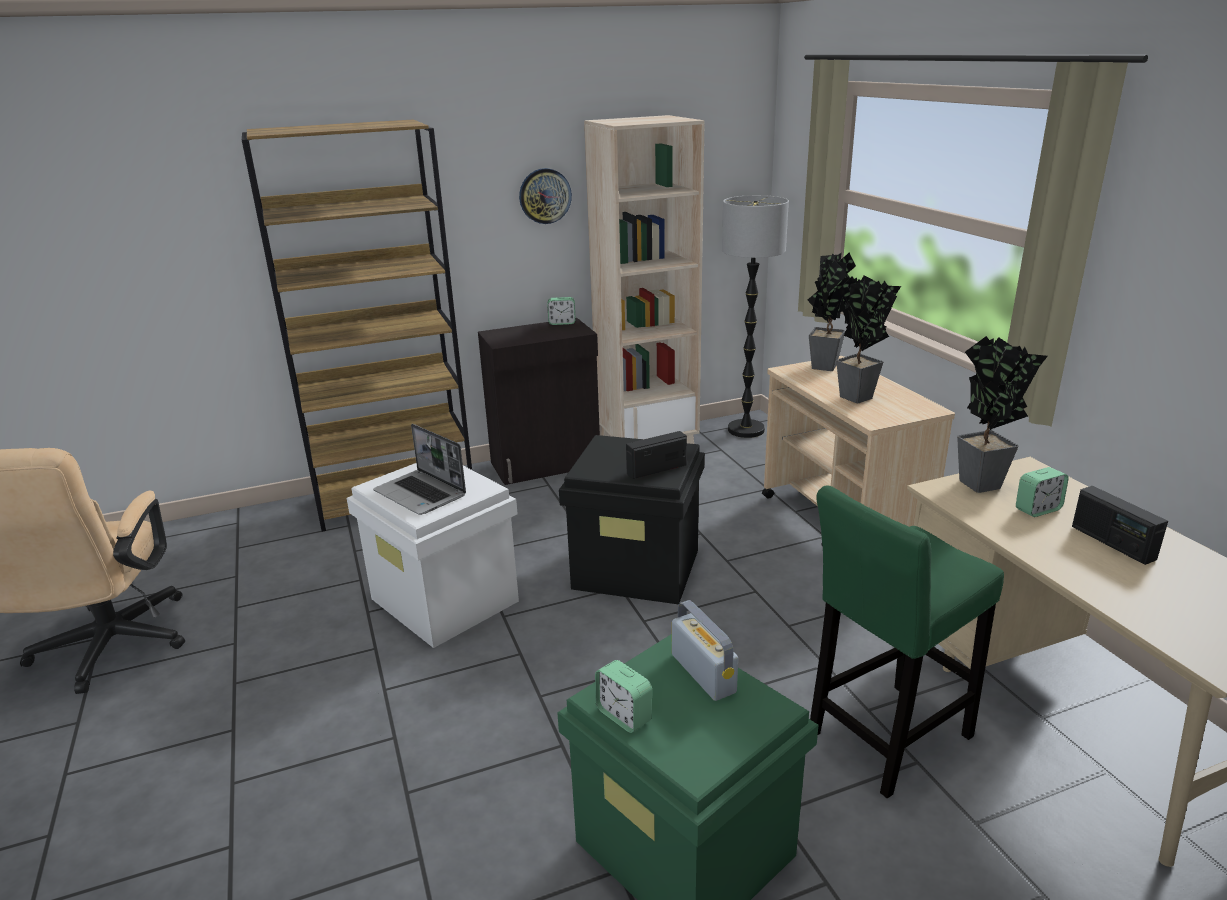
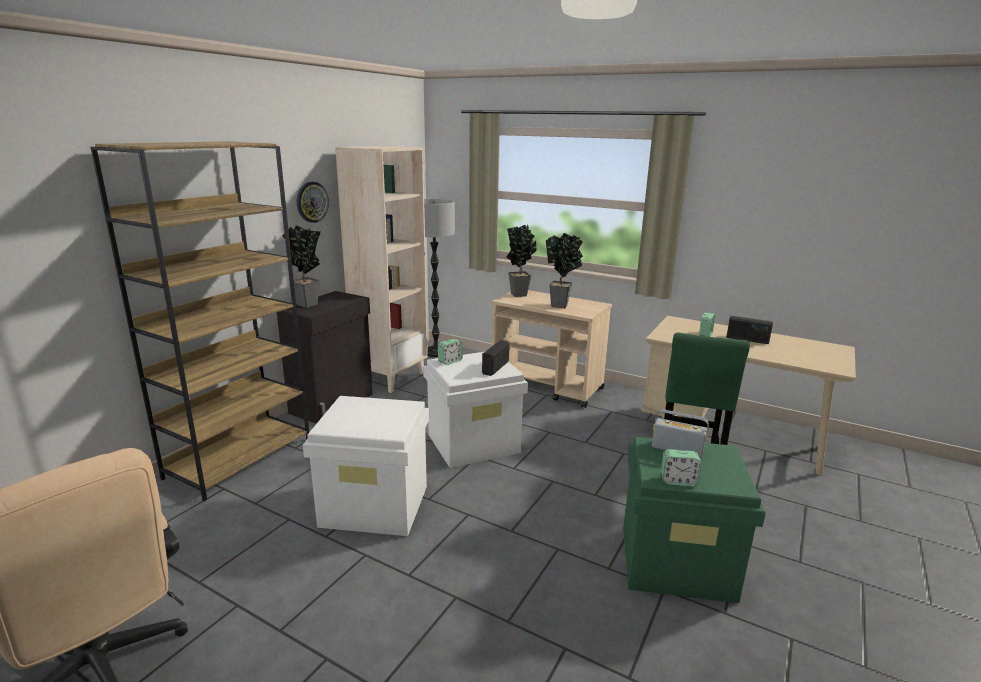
camera: 40 degrees left, 5 degrees down
(421, 494) = (371, 421): laptop -> none
(562, 323) = (332, 295): alarm clock -> alarm clock (450, 361)
(638, 569) = (474, 443): black storage box -> white storage box
(980, 487) = (672, 331): potted plant -> potted plant (307, 305)

